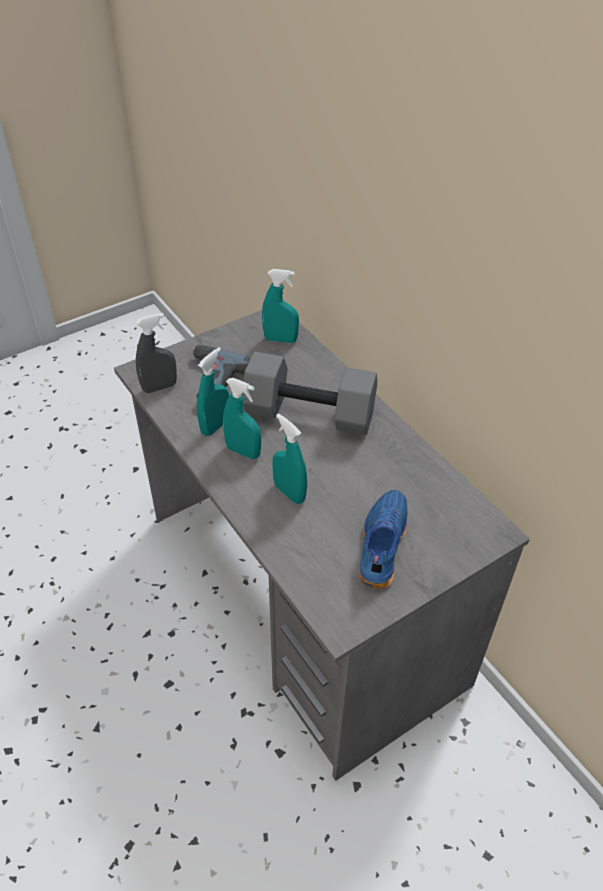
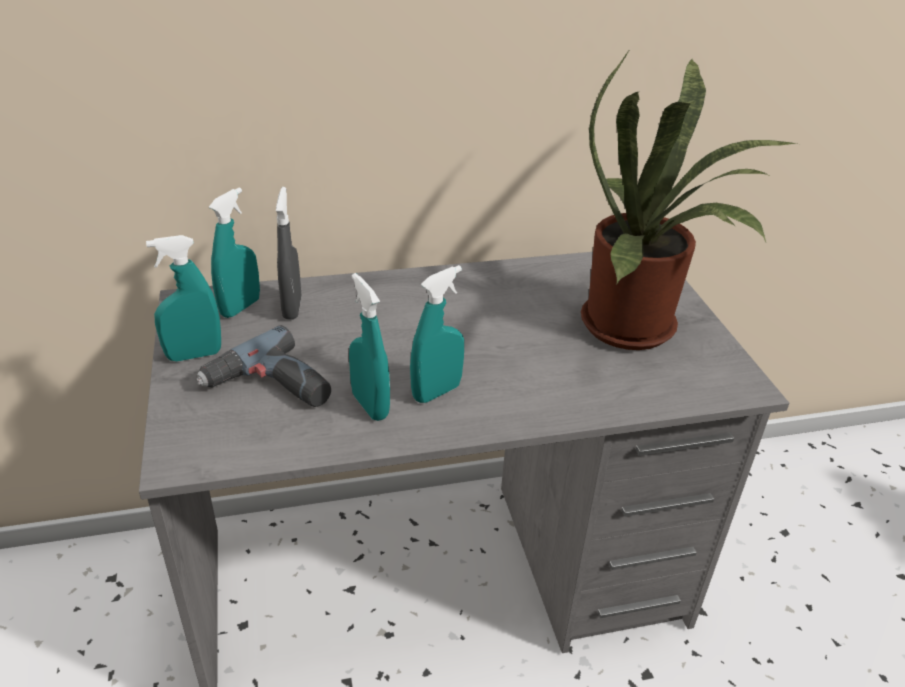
camera: 70 degrees left, 10 degrees down
(159, 387) = (239, 444): grey spray bottle -> grey spray bottle (292, 308)
(289, 493) = (531, 372): turquoise spray bottle -> turquoise spray bottle (194, 355)
(311, 412) = (400, 319): grey dumbbell -> none
(380, 545) = (638, 329): blue shoe -> potted plant

